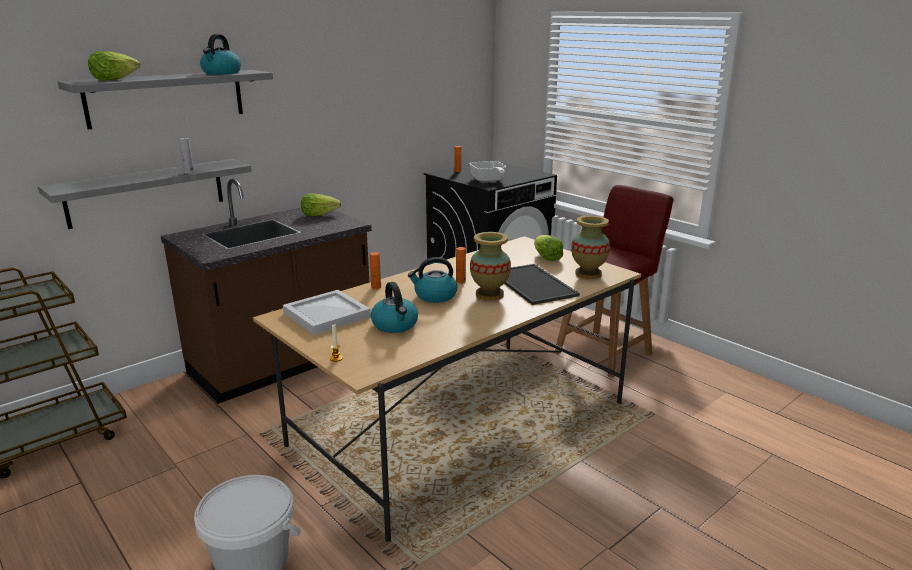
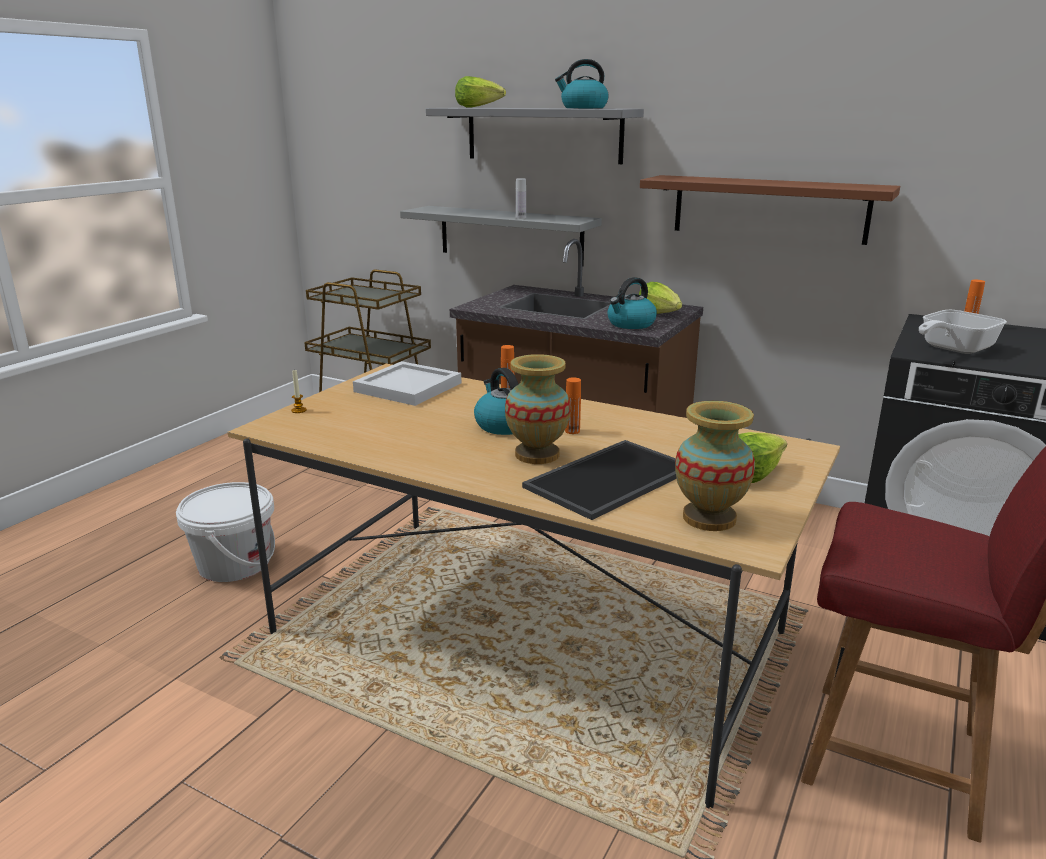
camera: 70 degrees right, 0 degrees up
(344, 128) = (769, 208): none -> brown shelf
(395, 325) = (397, 420): kettle -> kettle (630, 324)

